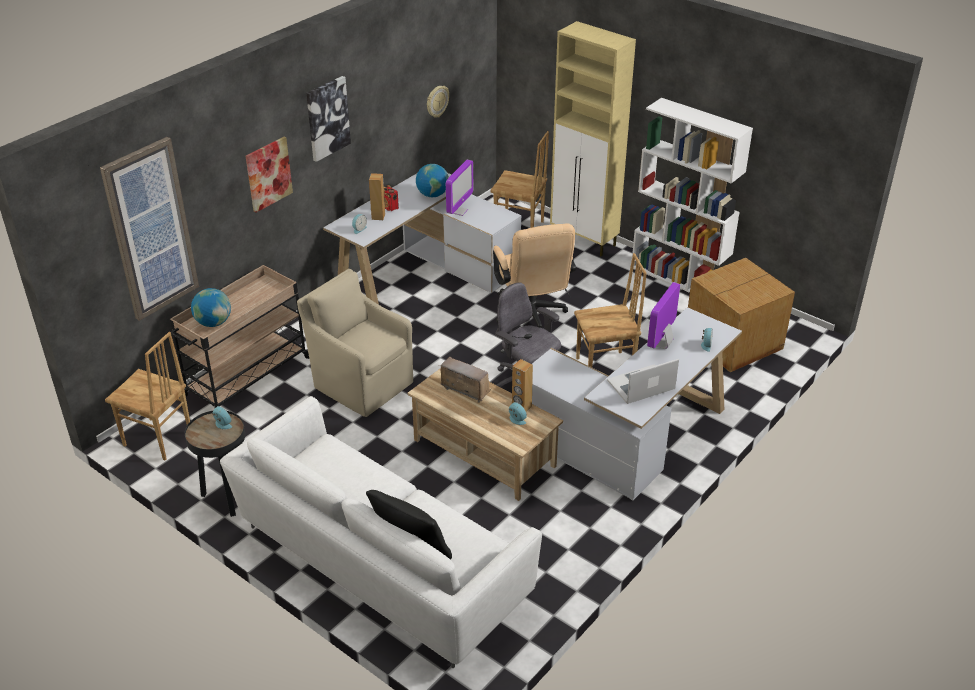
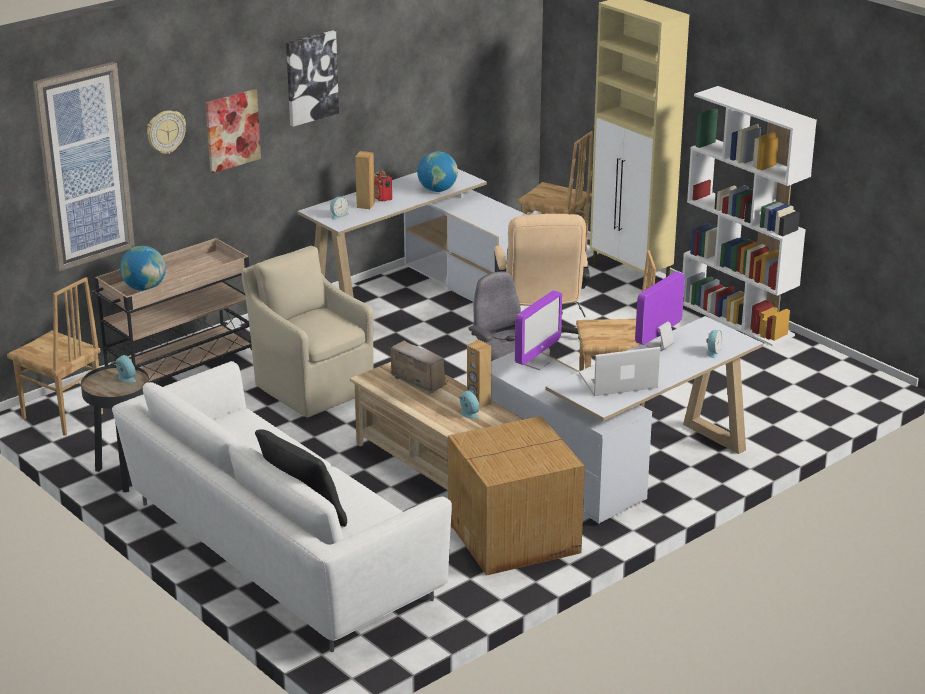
camera: 10 degrees right, 10 degrees down
(437, 101) = (457, 84): wall clock -> wall clock (165, 131)
(458, 211) = (466, 212): monitor -> monitor (536, 364)
(735, 342) = (785, 387): cardboard box -> cardboard box (516, 537)

